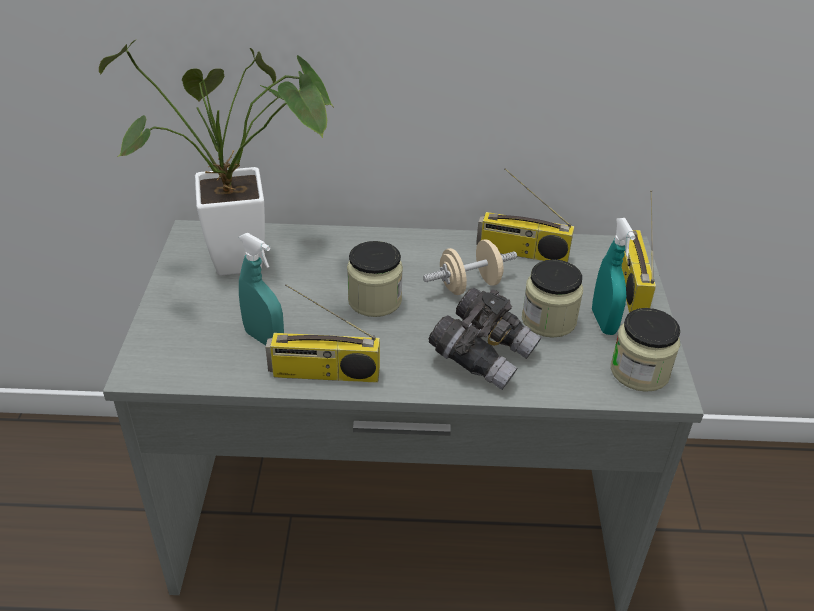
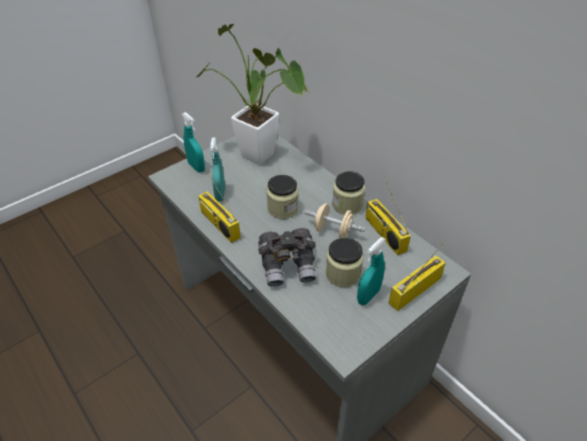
camera: 50 degrees right, 5 degrees up
(169, 329) = (196, 167): none -> turquoise spray bottle
(639, 372) = (346, 332): jar -> jar (347, 205)

